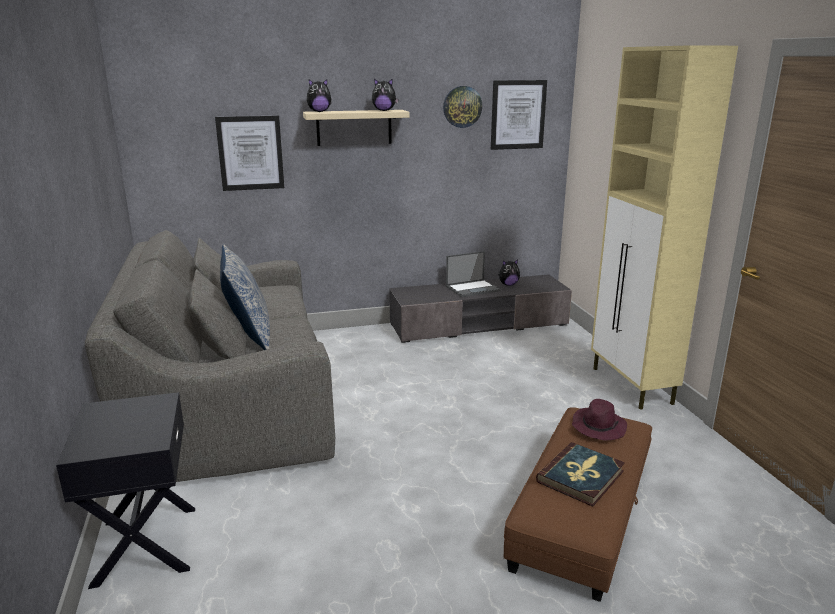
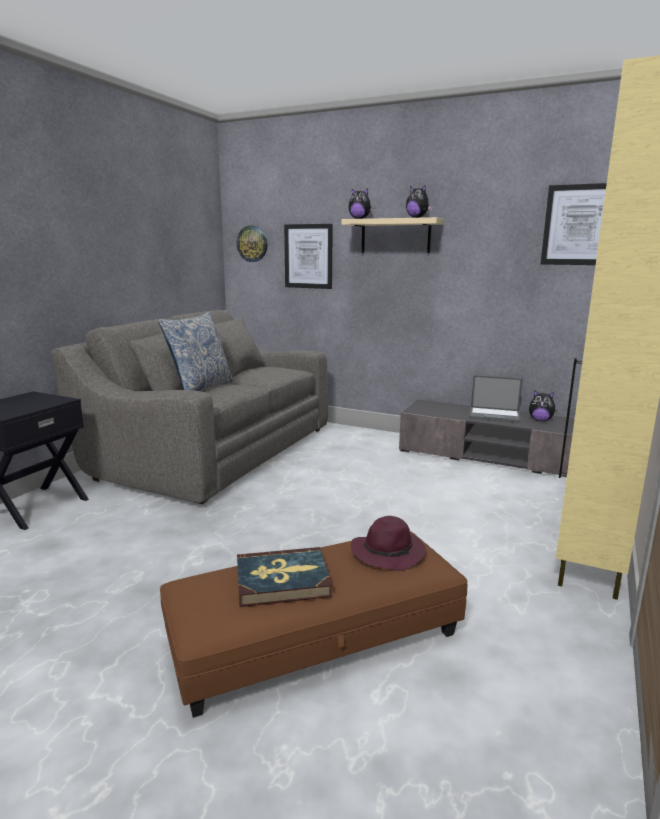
camera: 40 degrees right, 5 degrees down
(462, 106) = (509, 216): wall clock -> wall clock (252, 244)

